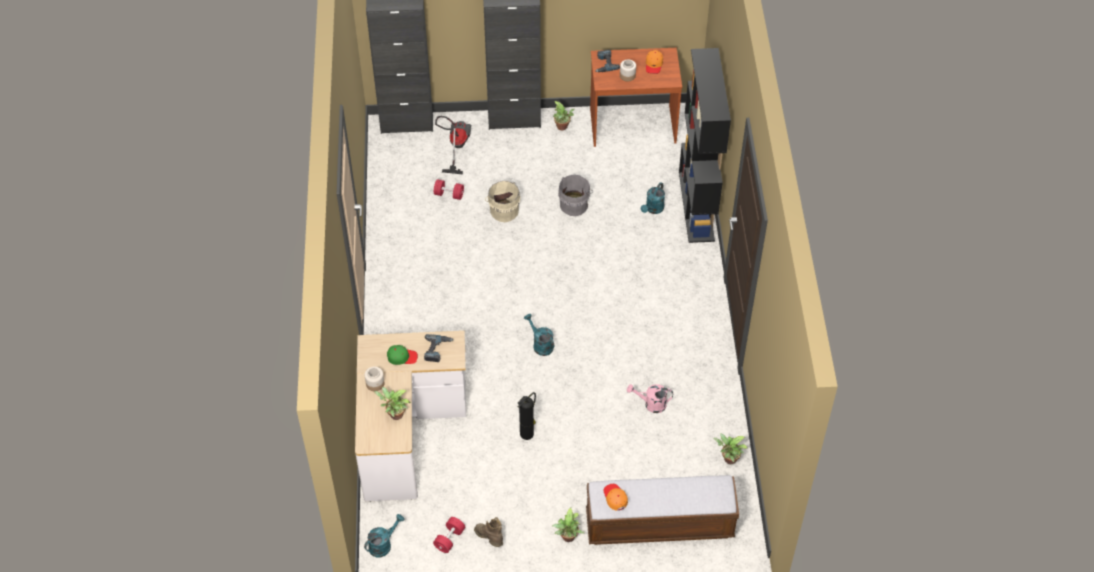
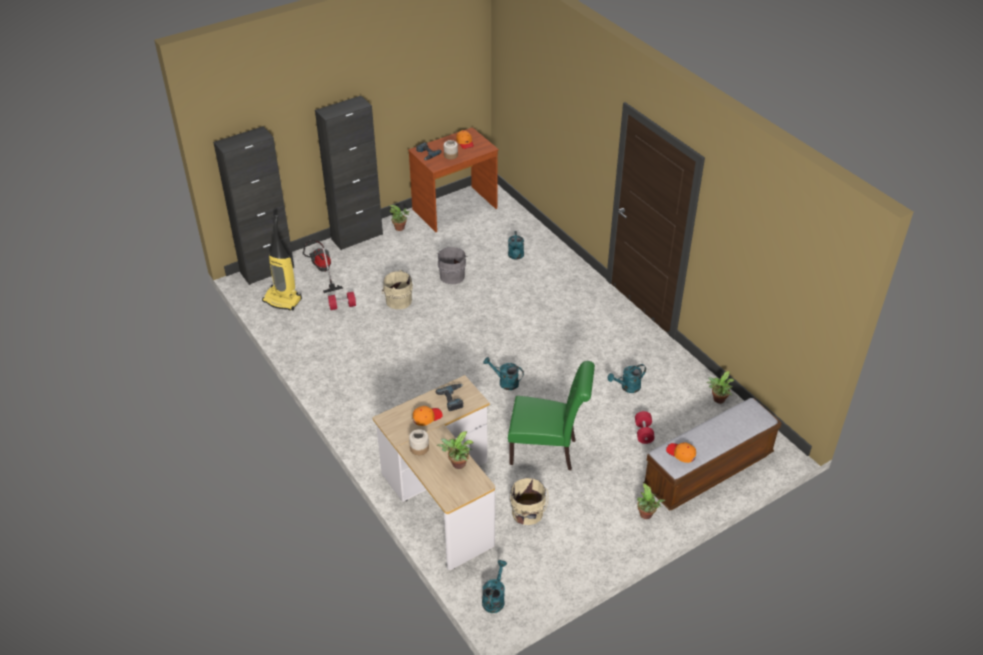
camera: 30 degrees left, 10 degrees down
(400, 164) = (283, 300): none -> vacuum cleaner
(402, 357) = (427, 417): green cap -> orange cap
(449, 539) = (549, 565): red dumbbell -> red dumbbell (643, 433)
(465, 483) = (527, 513): none -> beige bucket
(490, 538) = (583, 547): brown boot -> none
(527, 433) = (548, 452): fire extinguisher -> green chair
(651, 404) = (627, 387): pink watering can -> turquoise watering can
(697, 206) = (547, 242): black bookcase -> none

